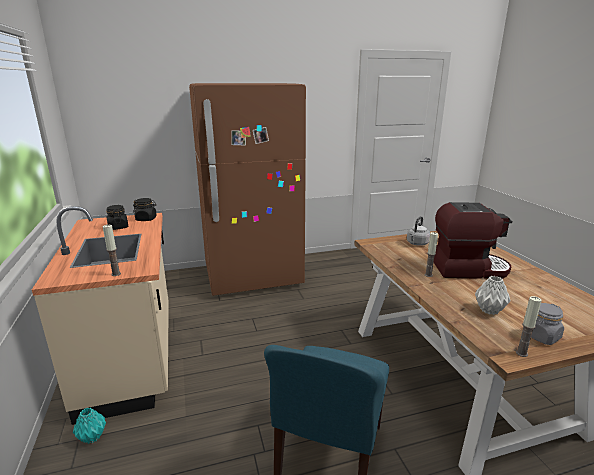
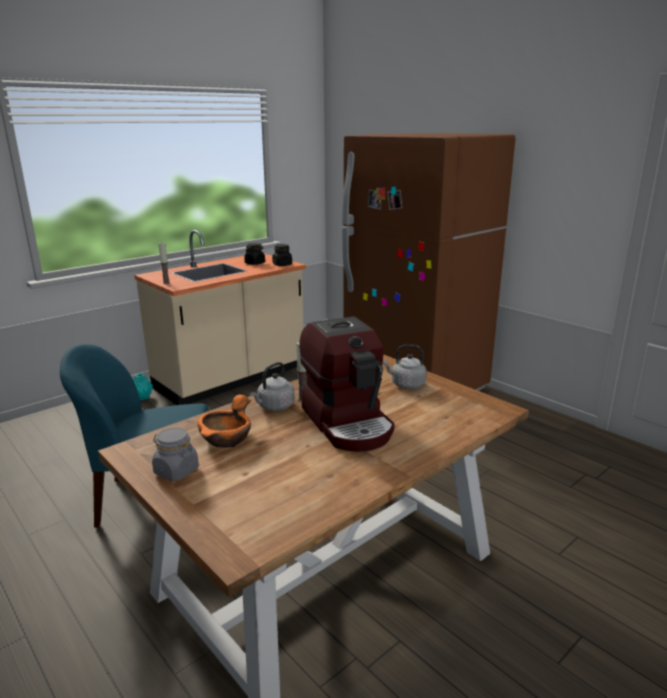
camera: 65 degrees right, 0 degrees up
(438, 286) = (274, 407): none -> grey kettle
(489, 311) = (226, 439): grey vase -> orange bowl
(521, 353) = (135, 458): candle -> none

